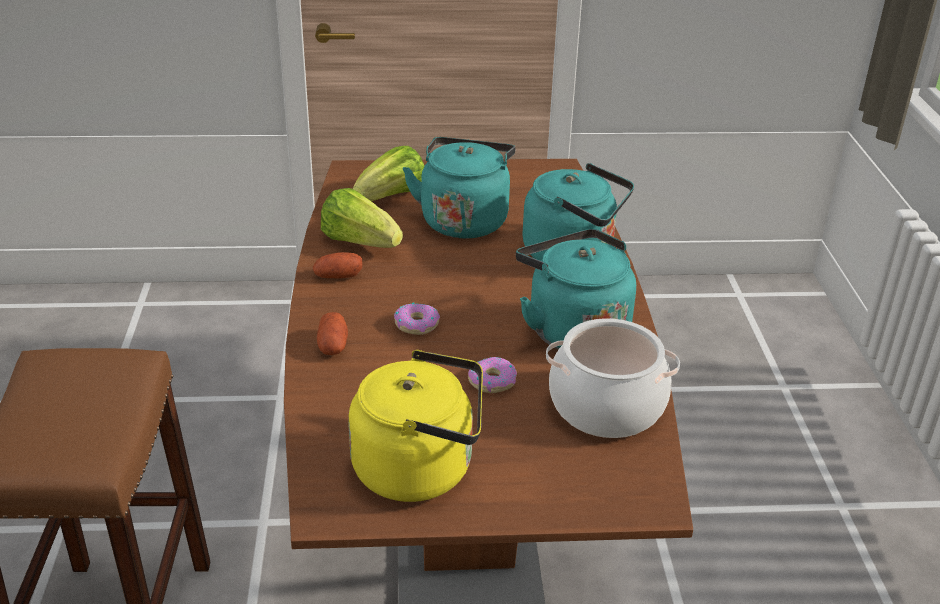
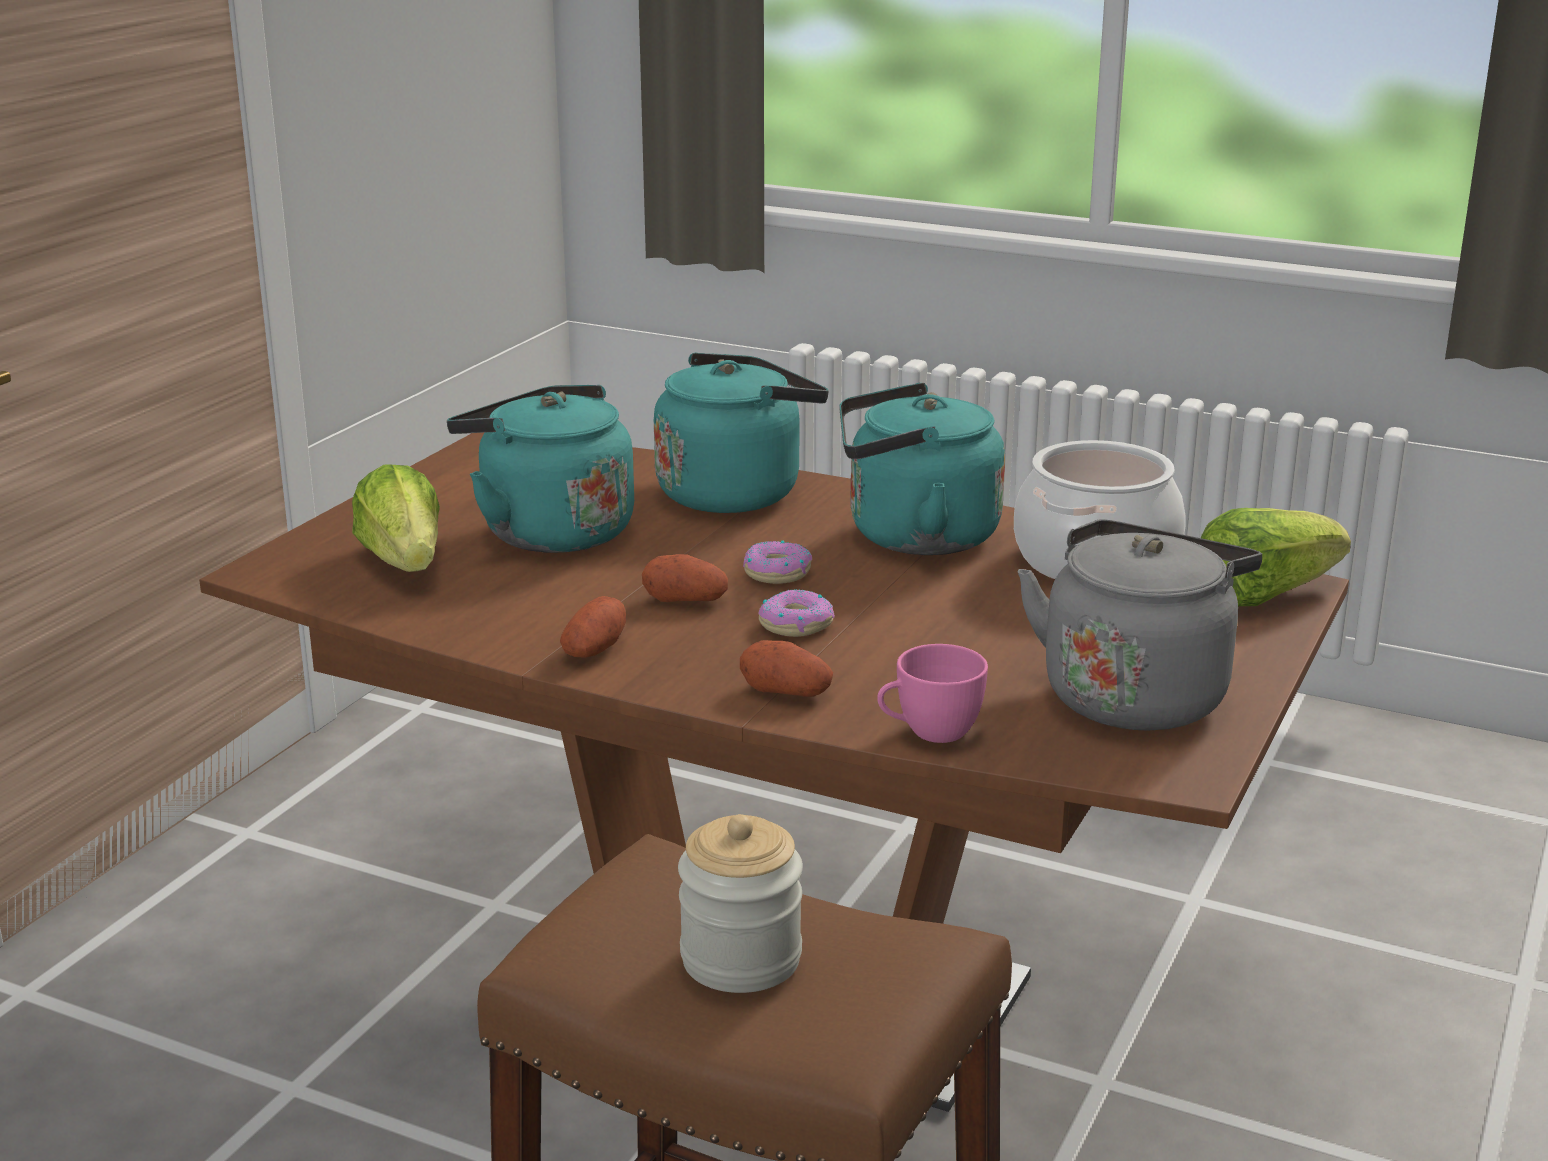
camera: 60 degrees left, 10 degrees down
(59, 411) = (741, 959): none -> jar
(317, 404) = (928, 733): none -> pink cup
(360, 242) = (512, 613): lettuce -> lettuce (1263, 595)
(417, 283) = (686, 600): none -> potato
(421, 468) = (1136, 694): yellow kettle -> grey kettle
(492, 381) = (982, 609): donut -> donut (776, 572)

